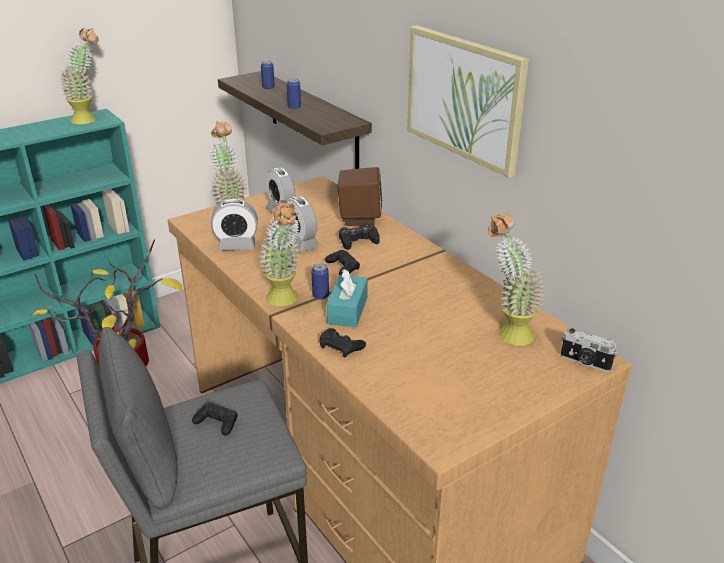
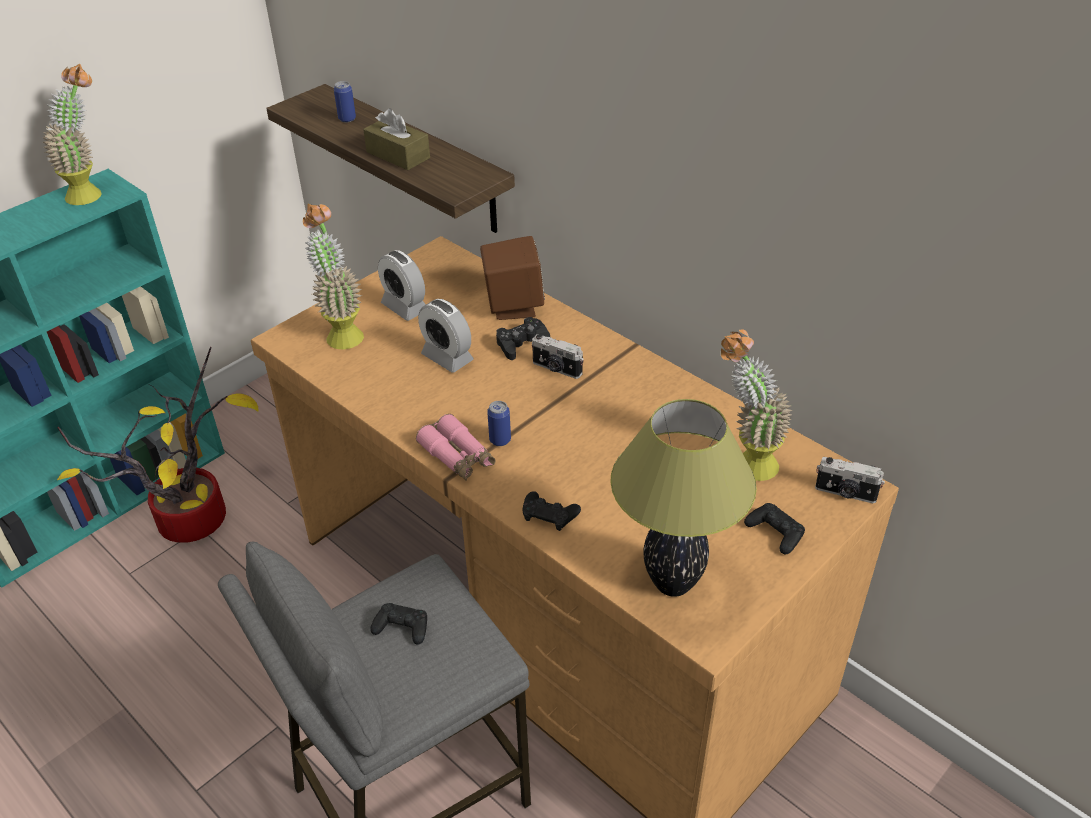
camera: 10 degrees left, 10 degrees up
(237, 246) = (363, 373): alarm clock -> none
(285, 302) = (457, 456): potted plant -> pink binoculars
(294, 107) = (398, 155): can -> brown tissue box
(343, 267) = (515, 390): black game controller -> black game controller (775, 532)
(347, 310) = (541, 457): turquoise tissue box -> none
(378, 258) = (556, 369): none -> camera
(424, 405) = (673, 584): none -> table lamp
(464, 97) = (658, 159): picture -> none

